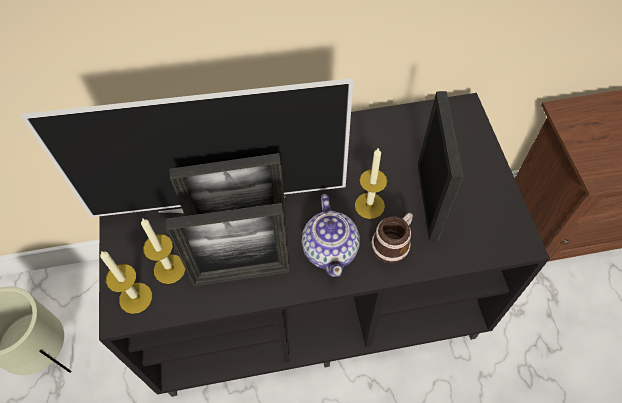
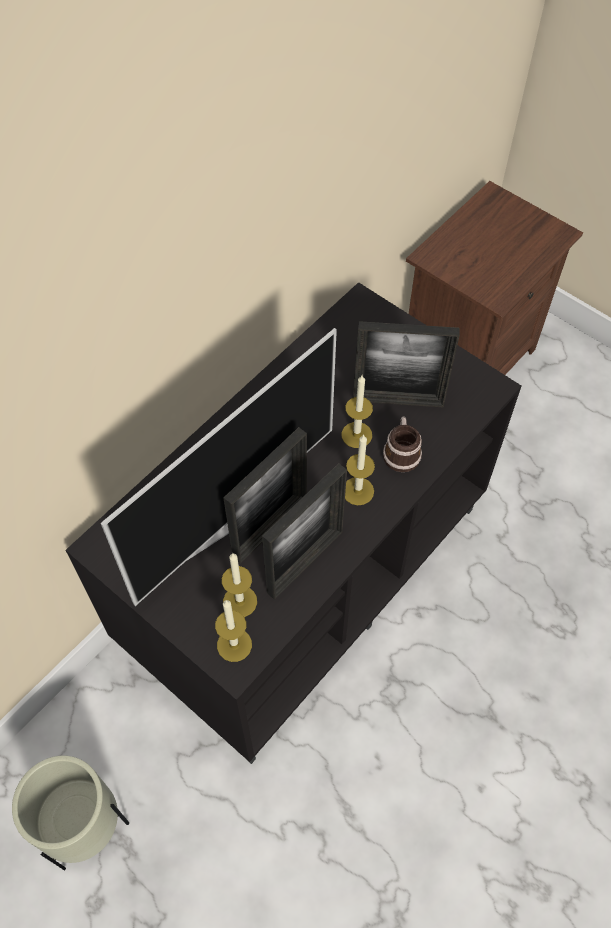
camera: 40 degrees left, 0 degrees up
(330, 249) = (358, 491): teapot -> candle
(427, 201) = (398, 400): picture frame -> picture frame turned 135 degrees clockwise

